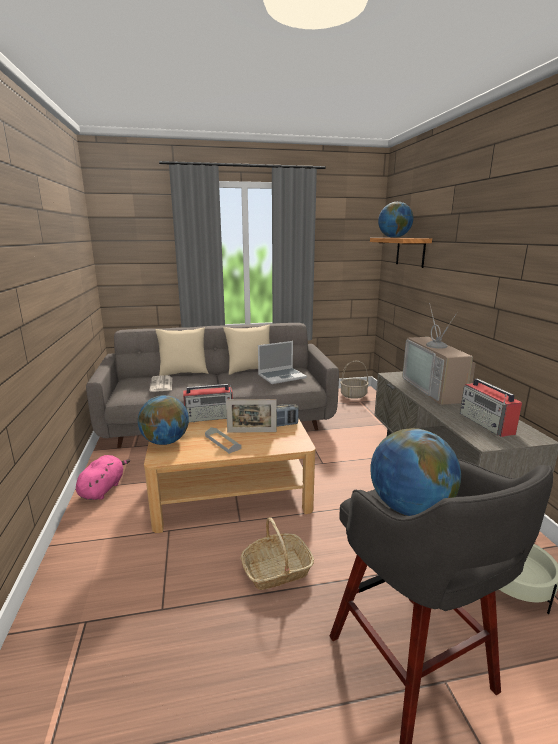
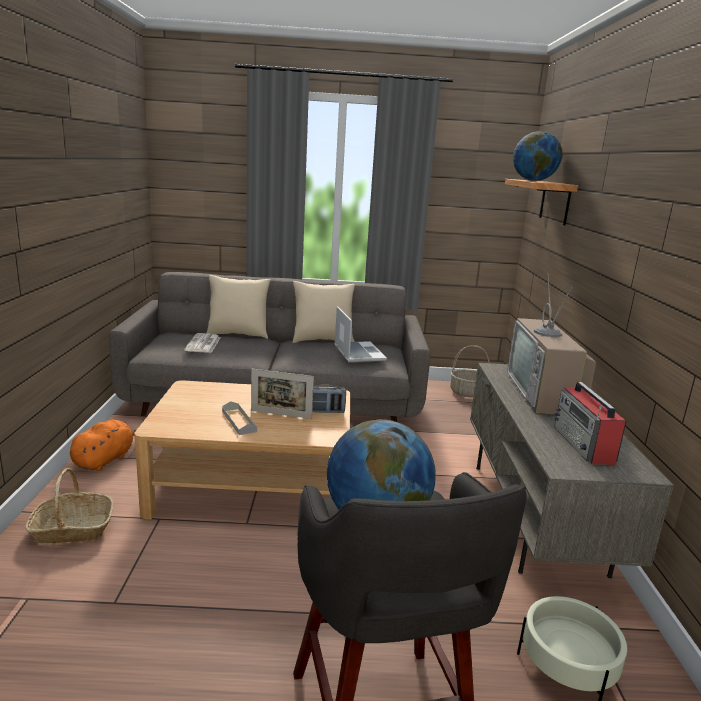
camera: 10 degrees right, 0 degrees up
(103, 489) = (105, 459): pink plush toy -> orange plush toy
(165, 441) = (172, 411): globe -> none
(210, 417) = (240, 390): radio -> none
(277, 570) = (265, 587): basket -> basket (72, 529)
(282, 376) = (358, 353): laptop -> laptop turned 90 degrees counterclockwise

